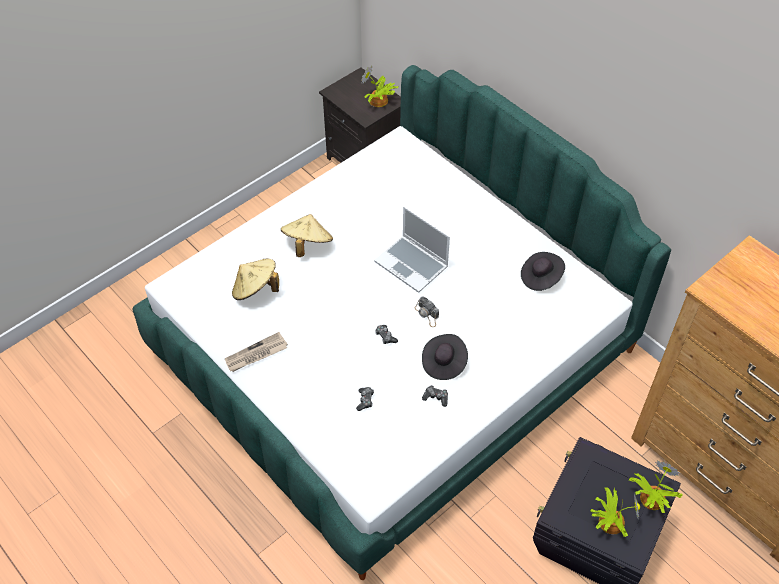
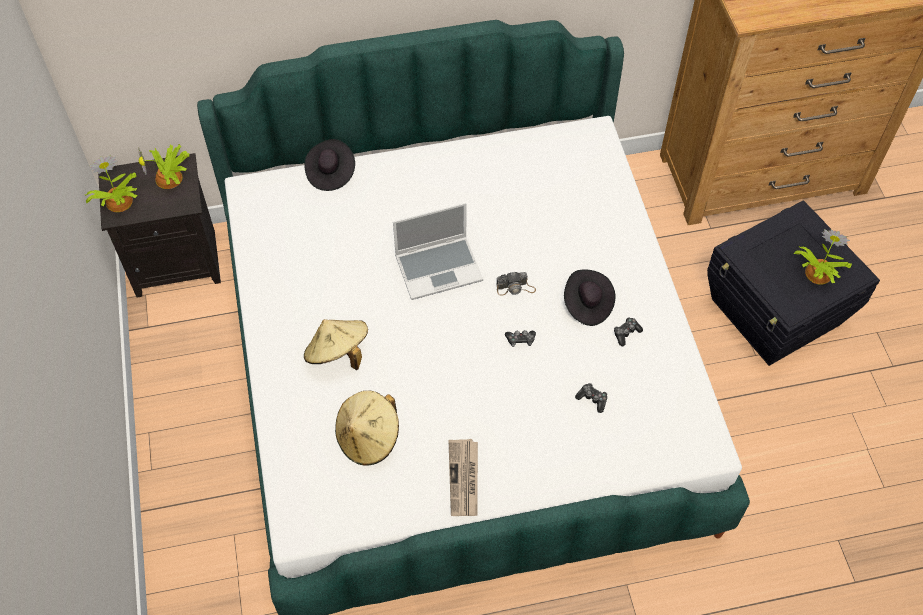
camera: 60 degrees left, 5 degrees up
(541, 277) = (532, 168): black hat -> black hat (330, 173)
(651, 499) = (809, 230): potted plant -> potted plant (118, 203)

